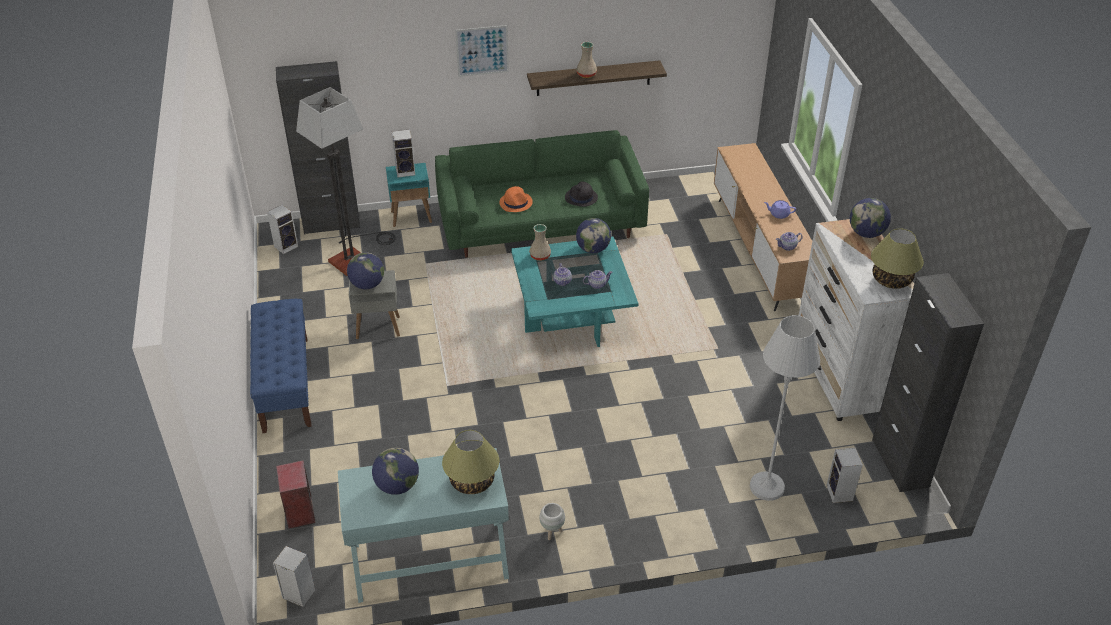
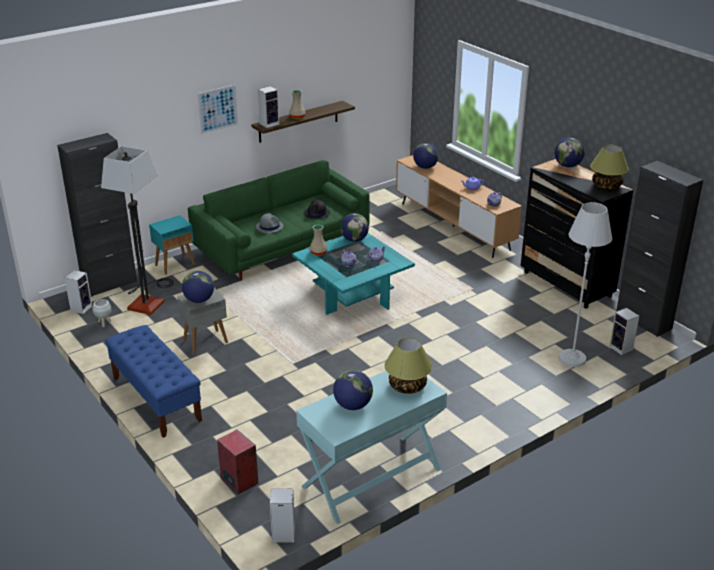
camera: 25 degrees left, 10 degrees down
(406, 171) = (169, 223): speaker -> speaker (269, 124)
(516, 202) = (269, 227): orange hat -> grey hat
(552, 532) = (448, 431): white planter -> white planter (104, 323)
(744, 167) = (425, 167): none -> globe
(839, 378) = (566, 284): white dresser -> black dresser

